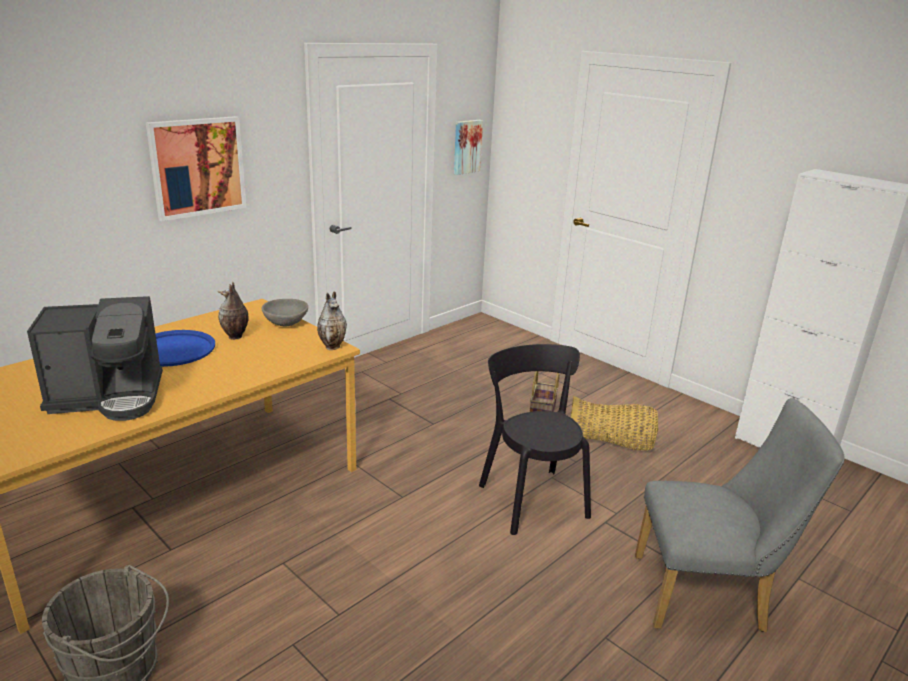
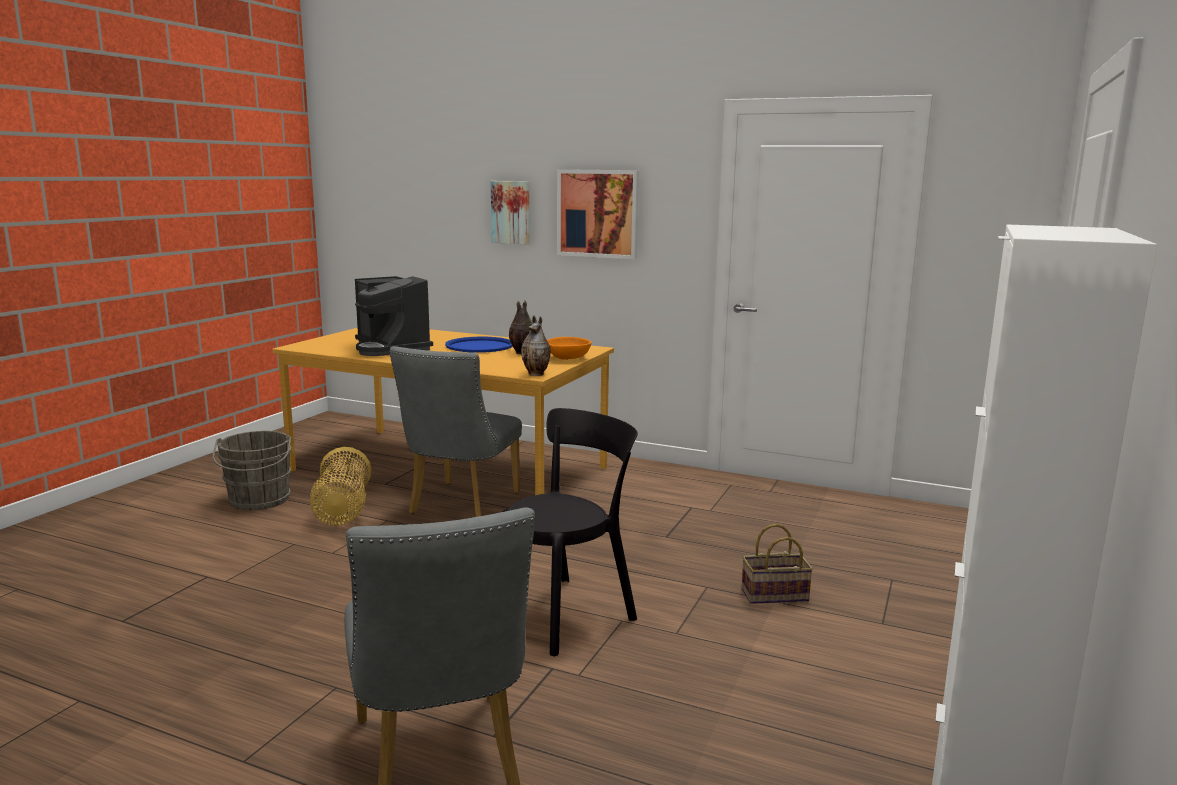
camera: 70 degrees right, 10 degrees down
(286, 323) = (568, 358): grey bowl -> orange bowl
(286, 508) = (460, 506): none -> grey chair
(466, 146) = (988, 243): picture -> picture (511, 212)
(610, 443) = (755, 655): basket -> basket (342, 511)

